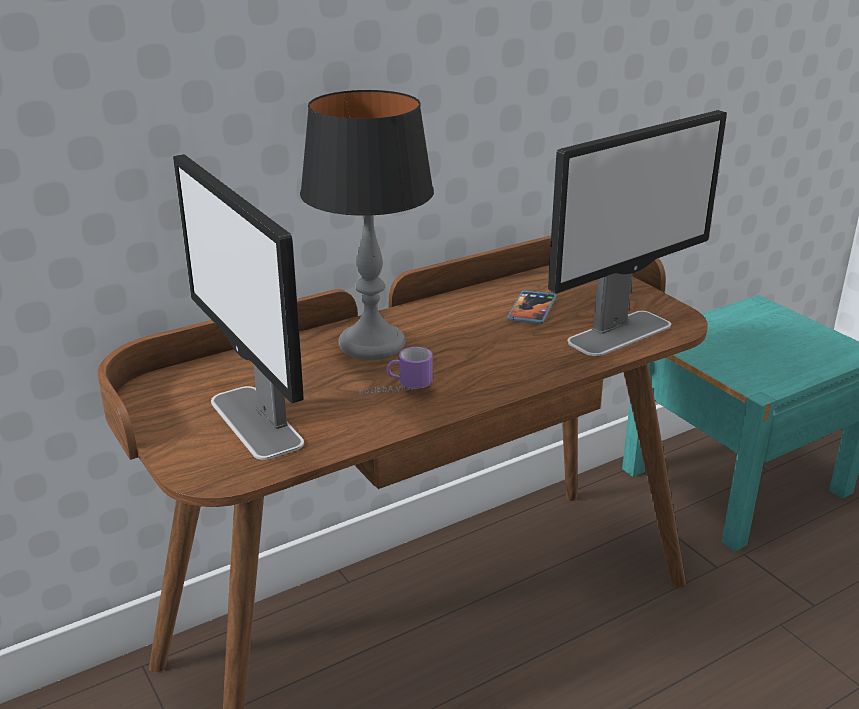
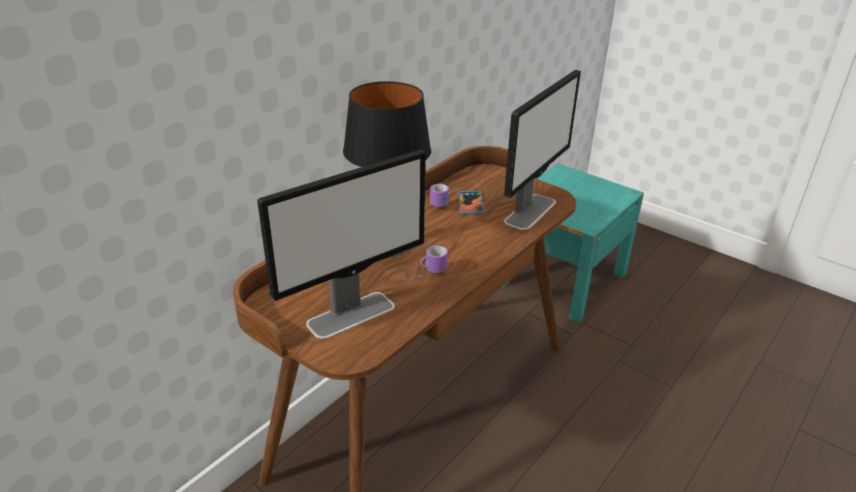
camera: 20 degrees left, 5 degrees up
(256, 422) = (352, 314): monitor -> monitor turned 75 degrees counterclockwise
(491, 302) = (443, 202): none -> mug

